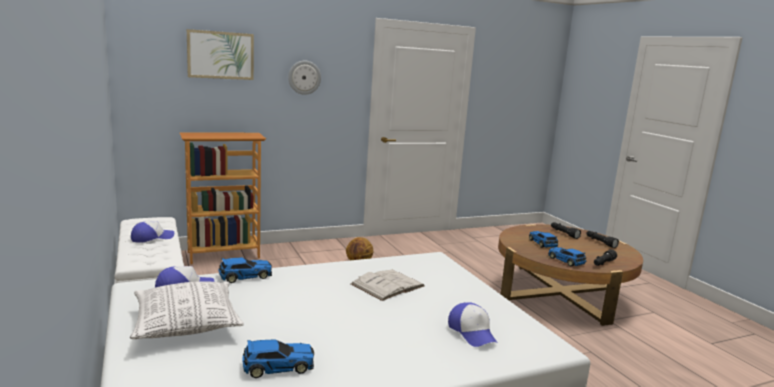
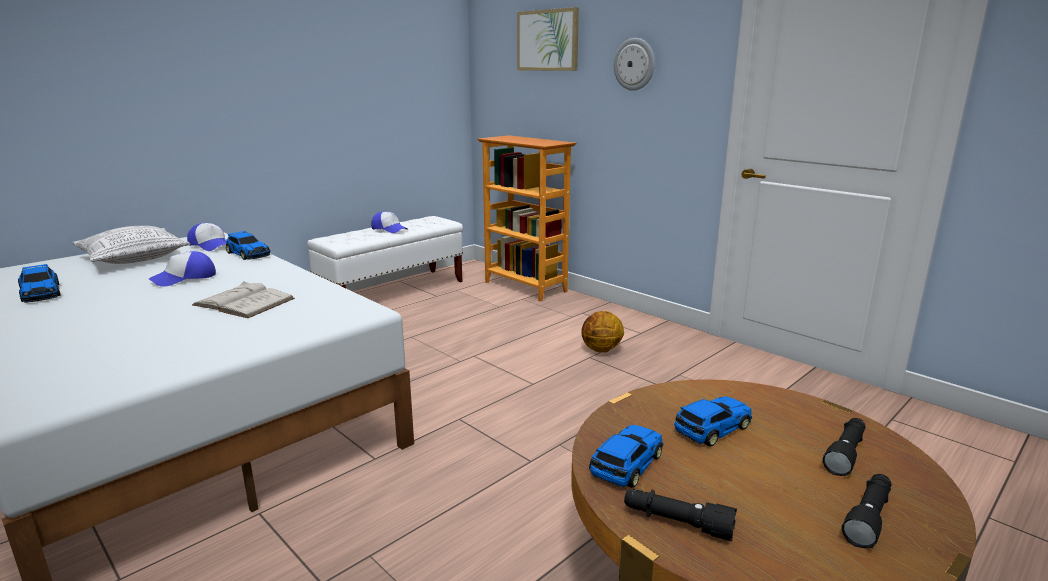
camera: 70 degrees right, 5 degrees up
(472, 332) = (93, 356): cap -> cap (185, 278)

